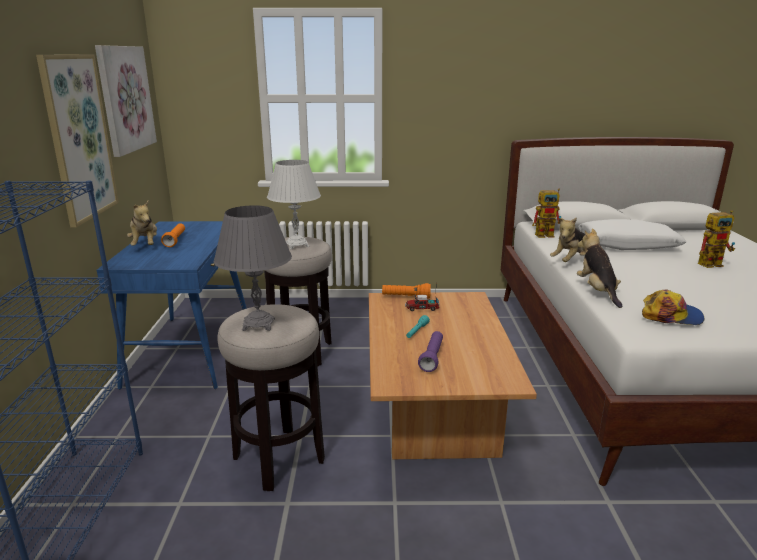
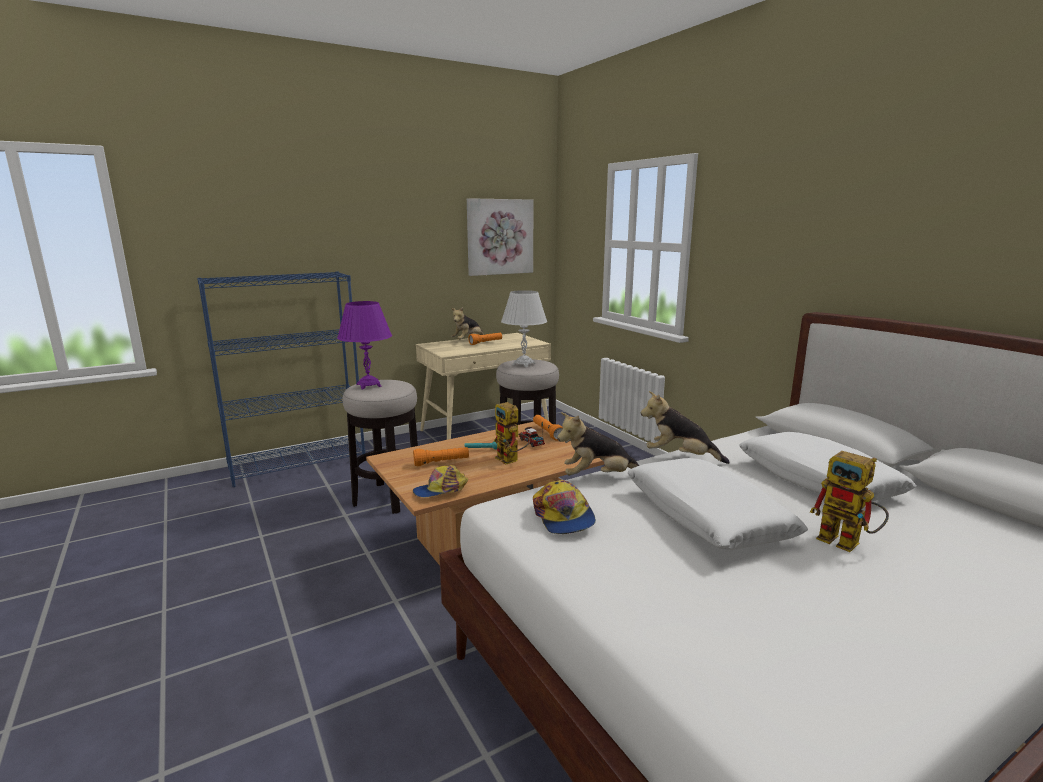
camera: 60 degrees right, 5 degrees down
(78, 138) = (428, 257): picture -> none
(190, 350) = (485, 431): blue desk -> beige desk
(259, 324) = (368, 385): grey table lamp -> purple table lamp
(432, 357) = (441, 463): purple flashlight -> orange flashlight
(500, 371) = (441, 490): none -> cap
(548, 235) = (758, 436): toy robot -> toy robot (511, 460)
(597, 291) = (598, 477): plush toy -> plush toy turned 150 degrees counterclockwise
(674, 281) = (706, 516): none -> white pillow

